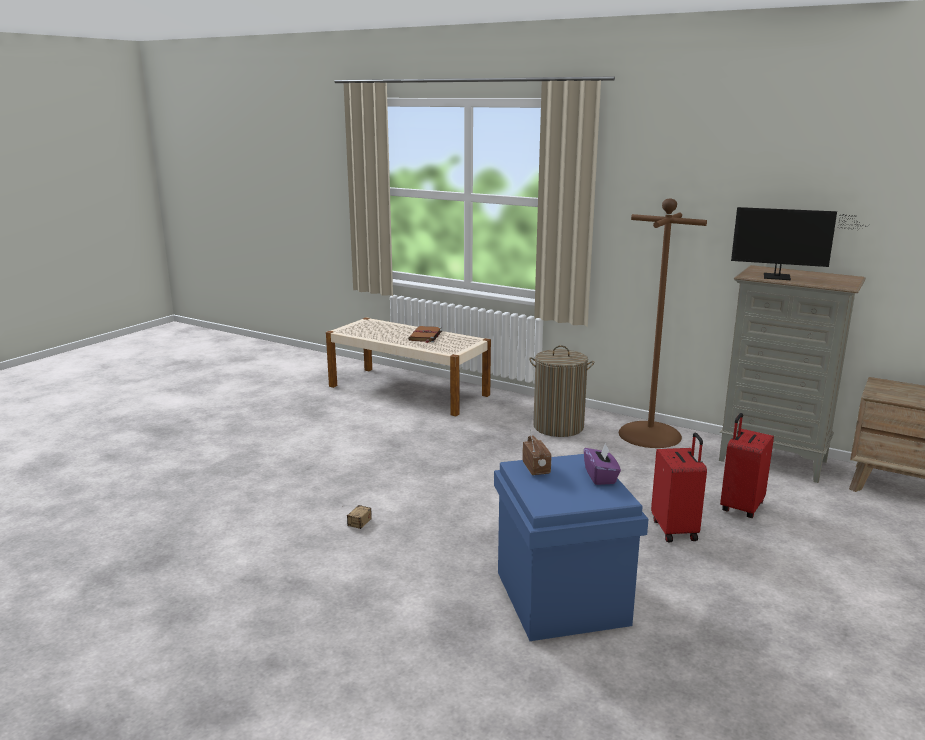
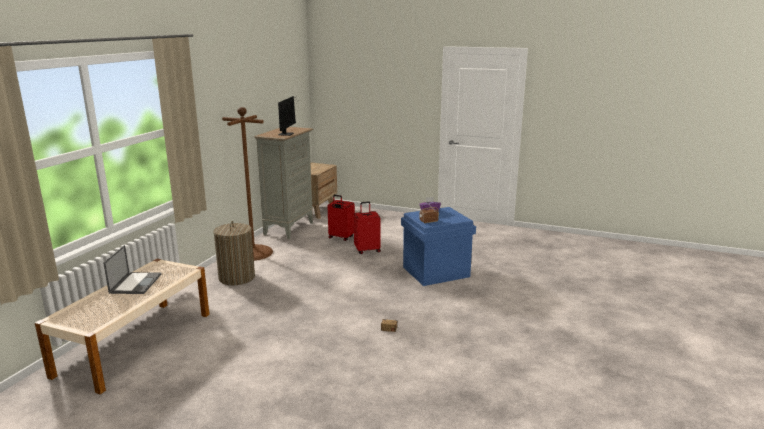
camera: 100 degrees left, 0 degrees up
(425, 336) = (136, 283): brown book -> laptop

